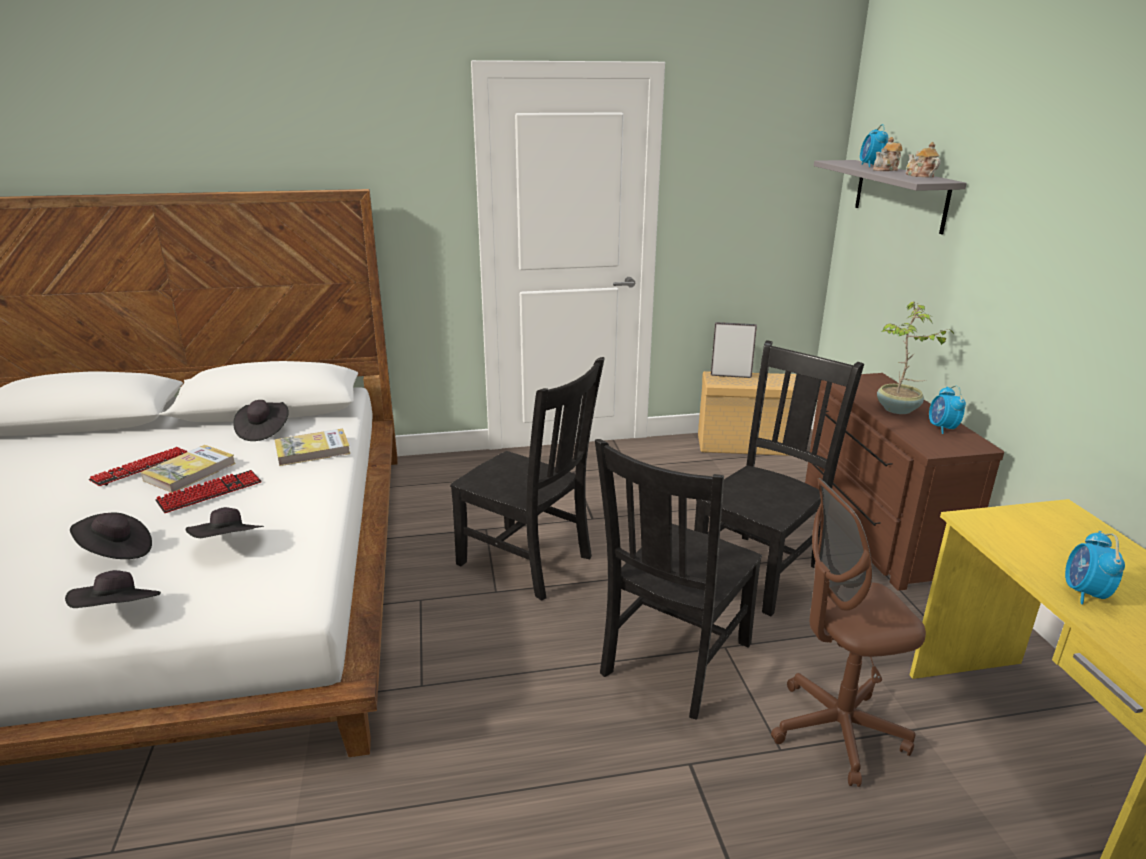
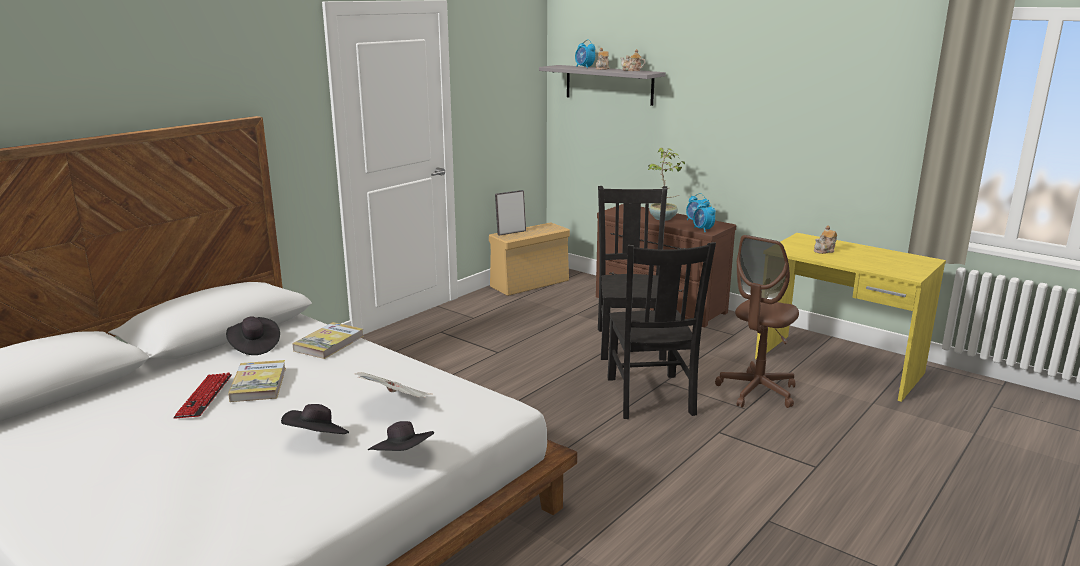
camera: 40 degrees left, 5 degrees down
(210, 492) = (309, 387): keyboard -> none
(229, 544) = (396, 403): black hat -> newspaper
(528, 562) = (496, 388): black chair -> none
(1061, 552) = (825, 250): none -> teapot
(1084, 593) = (853, 261): alarm clock -> alarm clock (703, 230)

